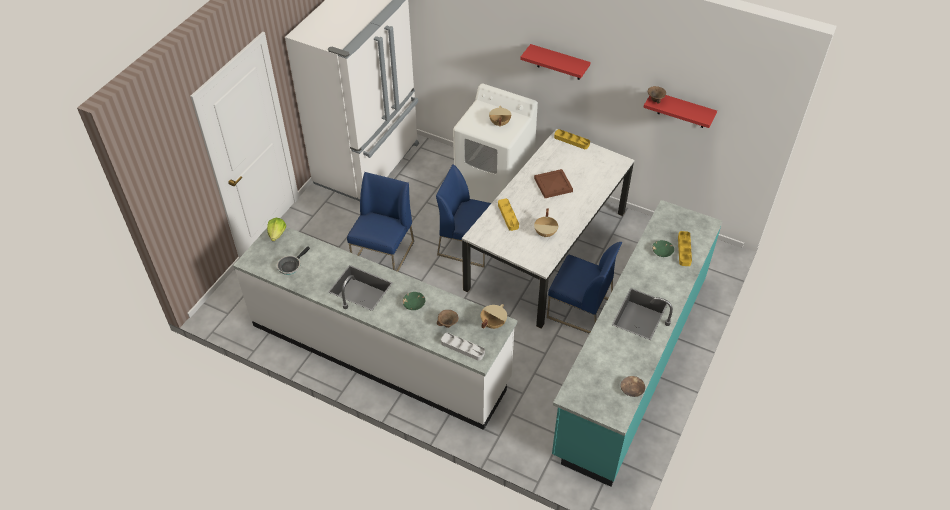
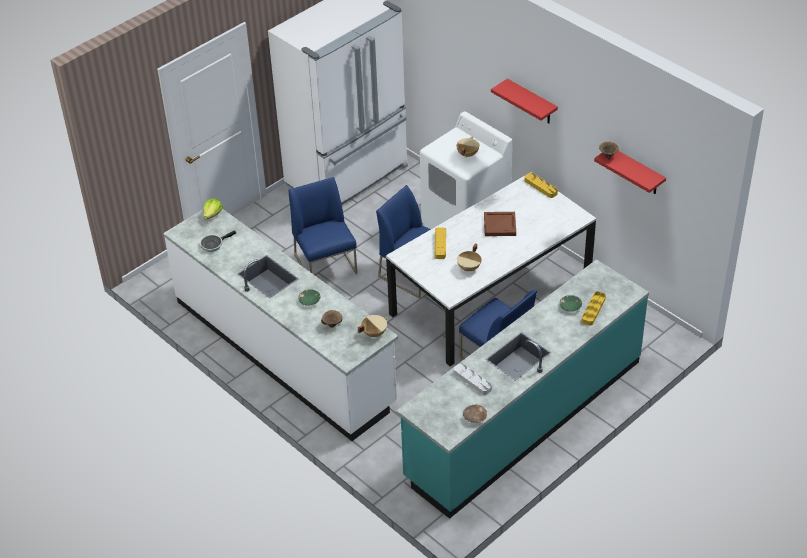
camera: 20 degrees right, 5 degrees down
(383, 254) = (326, 264): blue chair -> blue chair turned 60 degrees counterclockwise
(462, 348) = (336, 347): grey tray -> grey tray (472, 381)

